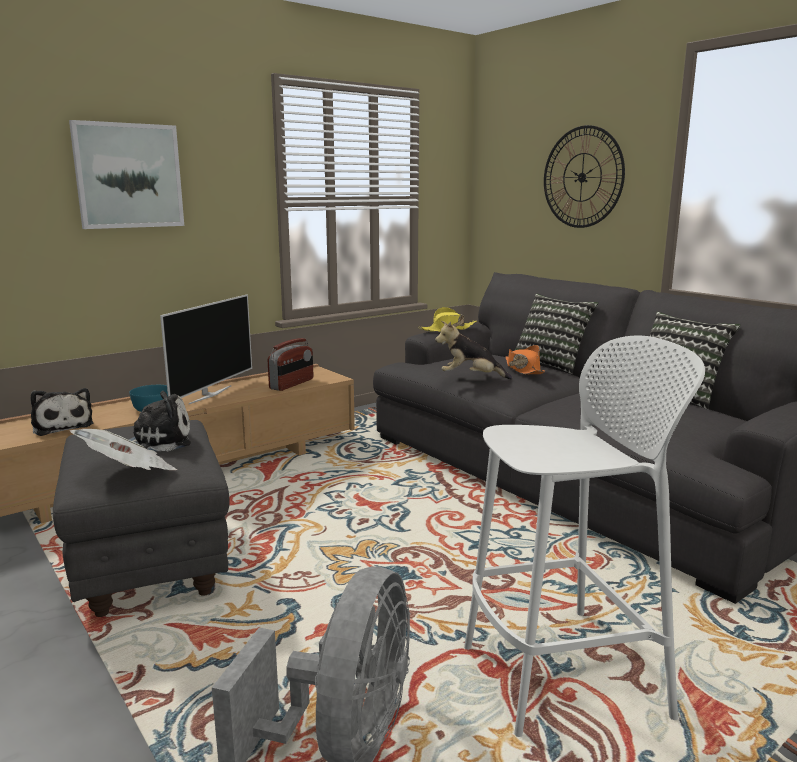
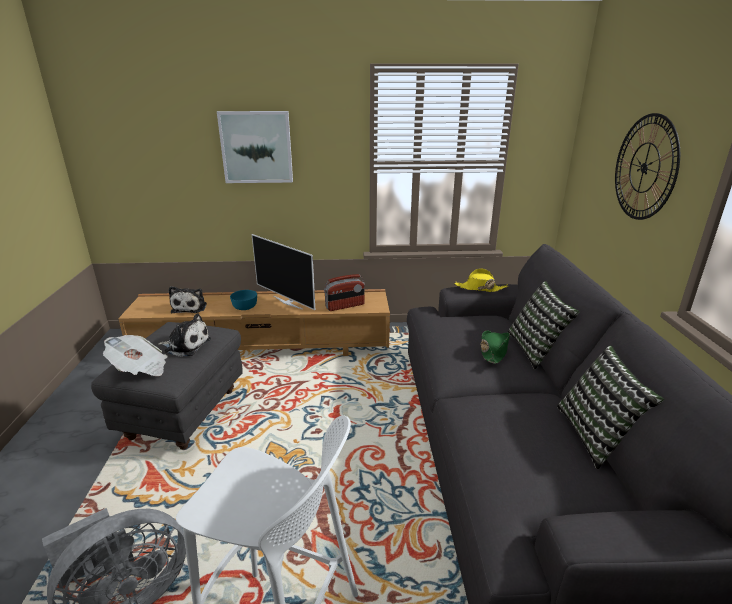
camera: 35 degrees right, 10 degrees up
(209, 394) = (288, 302): television -> television turned 75 degrees clockwise
(471, 377) = (441, 346): plush toy -> none
(523, 369) = (493, 351): orange hat -> green hat

